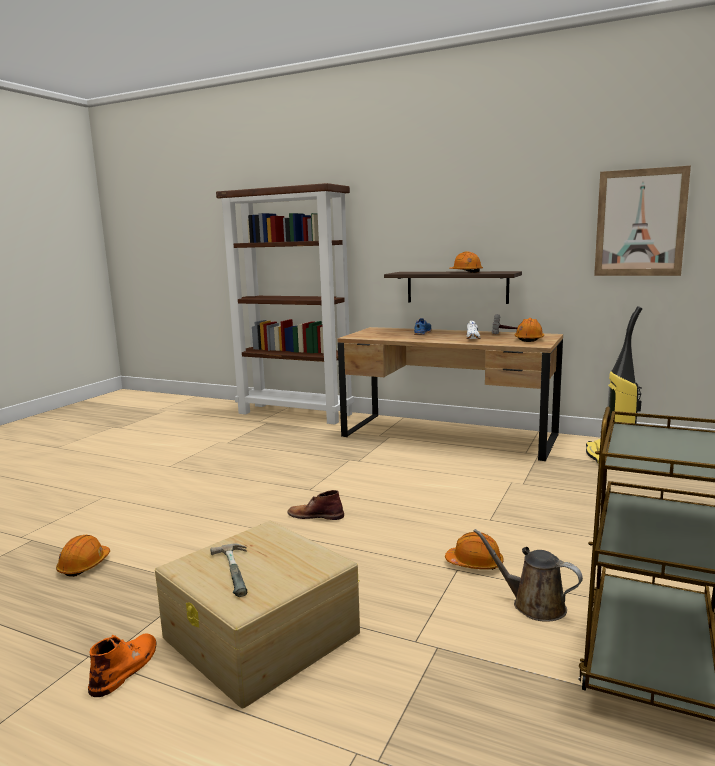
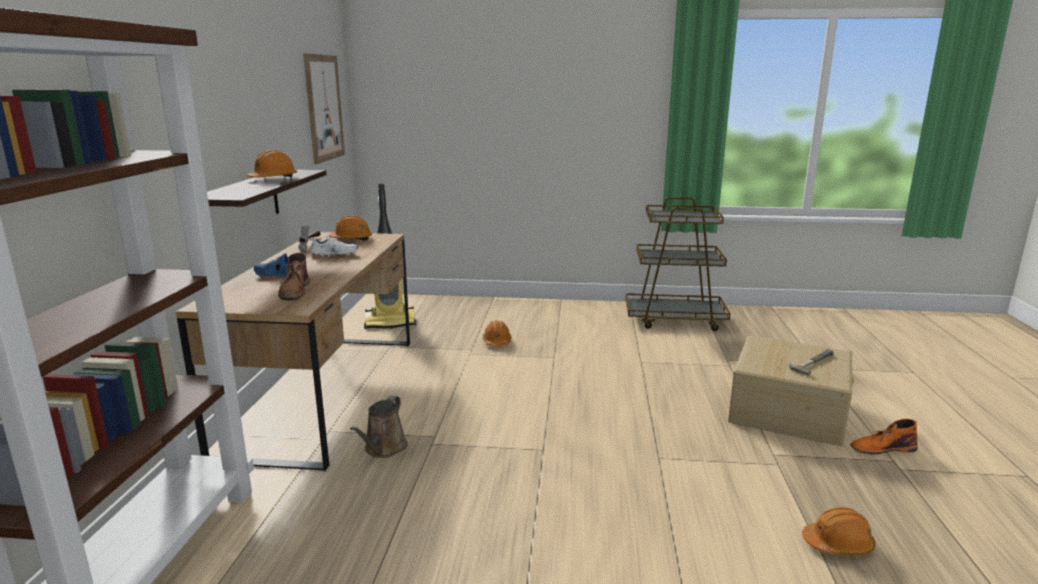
camera: 110 degrees left, 5 degrees up
(315, 515) = (604, 431): brown boot -> brown boot (294, 291)
(475, 563) = (627, 357): orange hard hat -> orange hard hat (497, 342)
(533, 604) = (658, 341): brown watering can -> brown watering can (383, 449)

